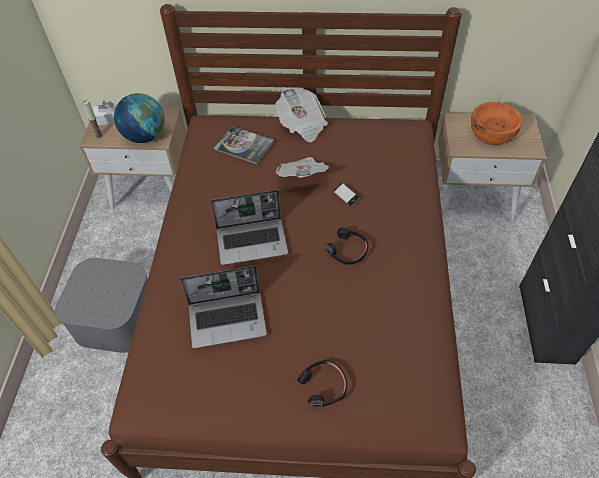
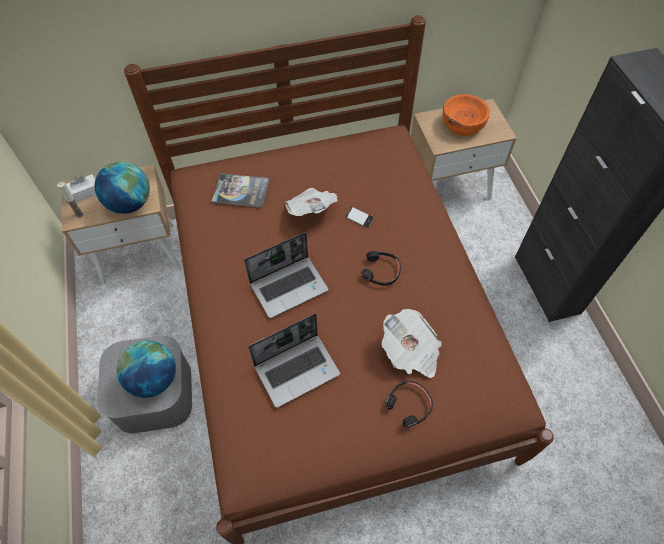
camera: 20 degrees left, 5 degrees up
(111, 299) = (154, 379): none -> globe
(302, 125) = (289, 156): newspaper -> newspaper (410, 352)

